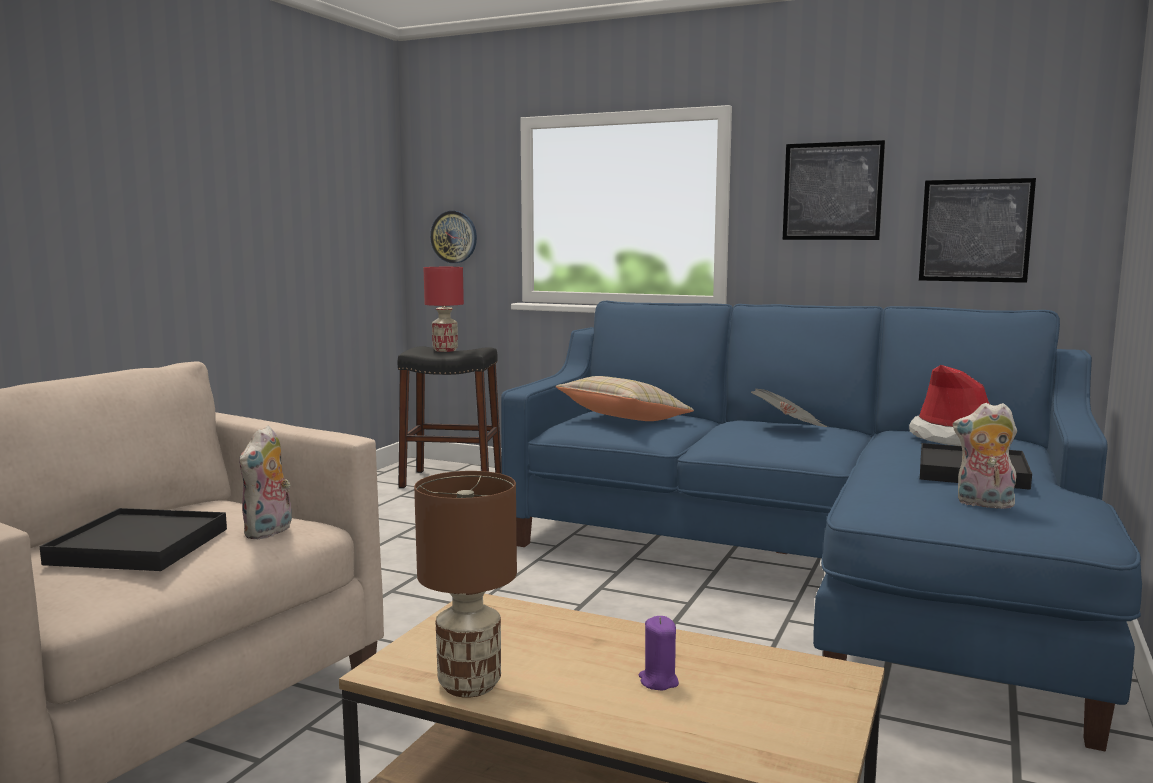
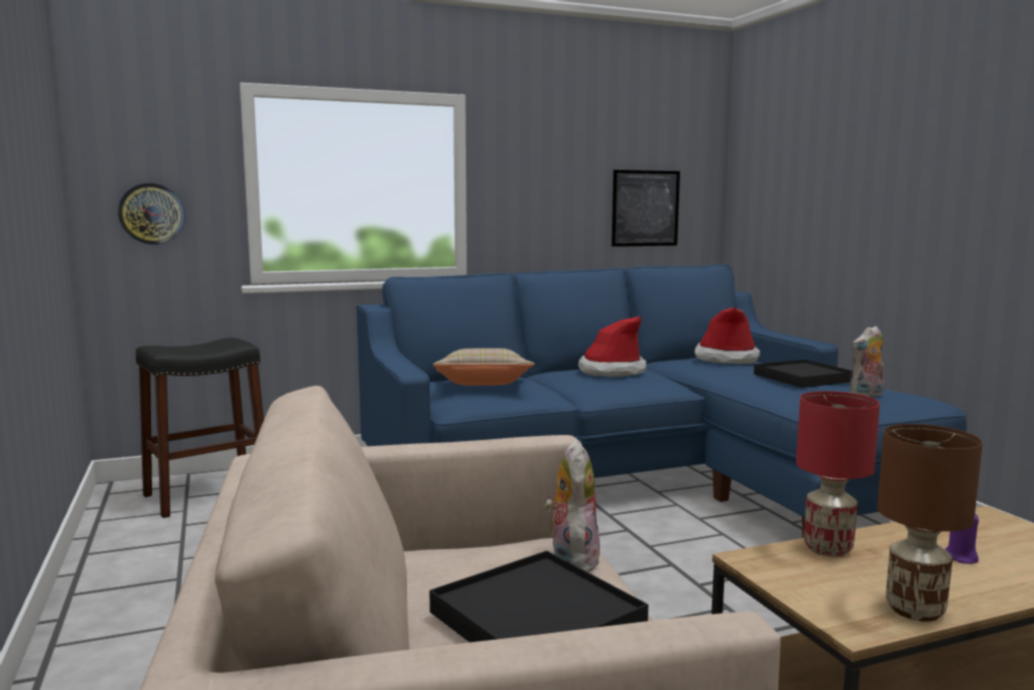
camera: 45 degrees left, 0 degrees up
(269, 532) = (571, 559): plush toy -> plush toy turned 150 degrees counterclockwise
(444, 350) = (191, 346): red table lamp -> red table lamp (827, 549)
(789, 428) = (611, 371): newspaper -> hat
(832, 191) = (549, 175): picture -> none

